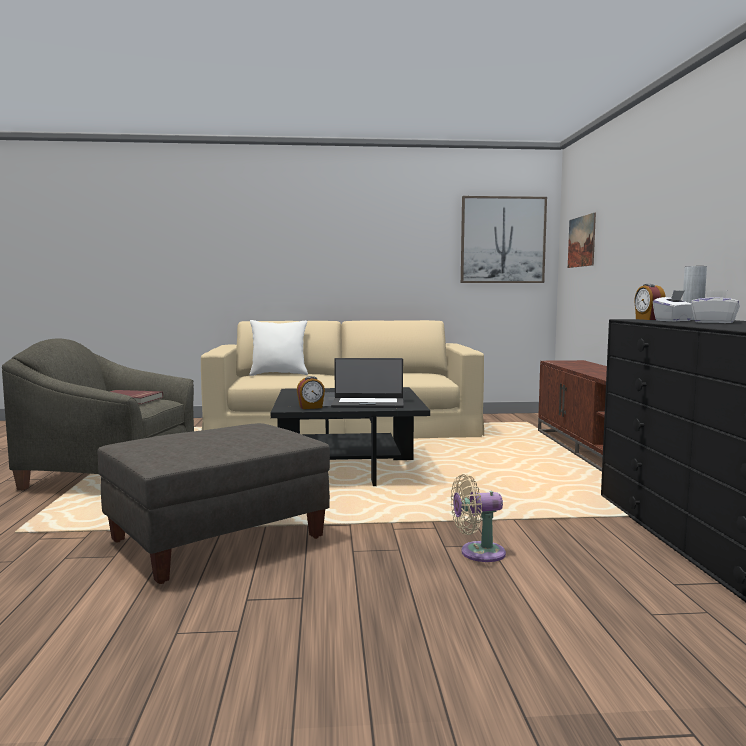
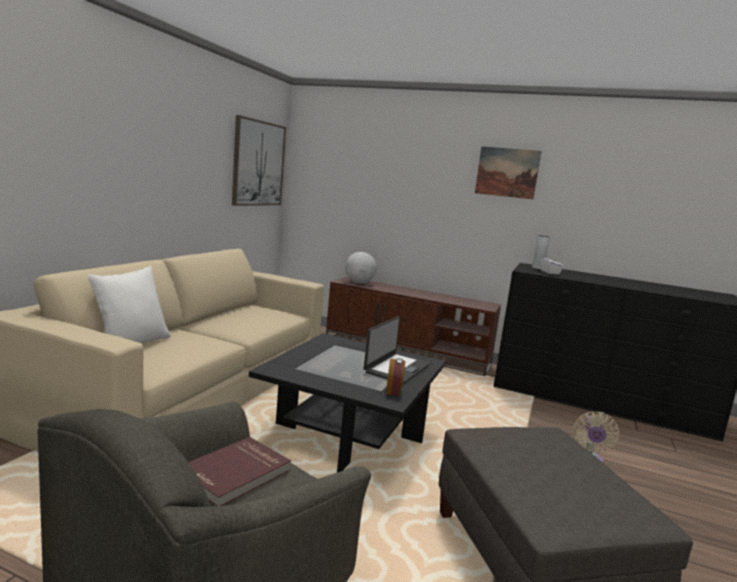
camera: 65 degrees left, 5 degrees up
(570, 363) = (359, 283): none -> globe
(581, 241) = (333, 177): picture -> picture (507, 172)
(648, 319) = (525, 269): alarm clock -> none
(714, 322) = (574, 274): white tissue box -> none

